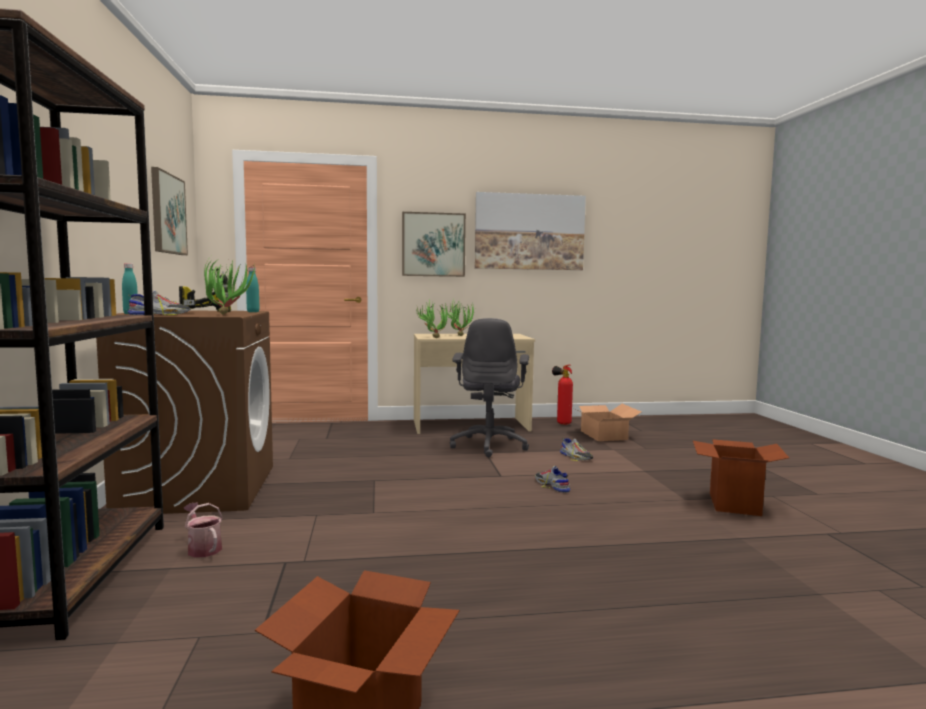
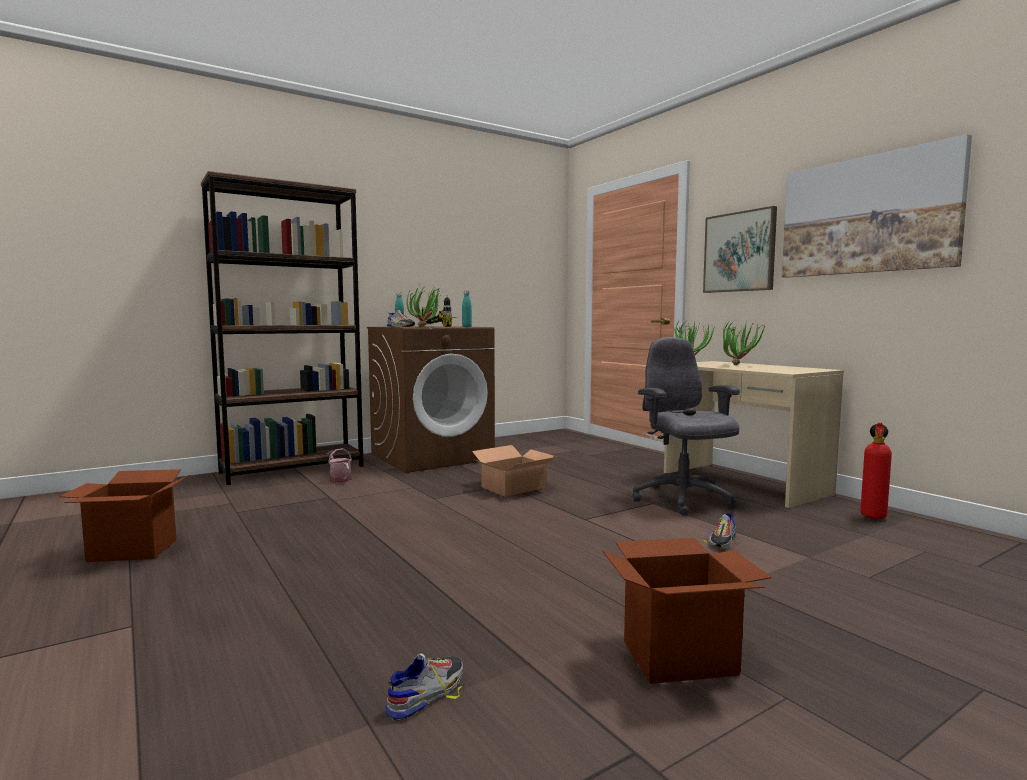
camera: 65 degrees right, 0 degrees up
(167, 214) = (505, 253): picture -> none
(203, 548) = (339, 479): watering can -> watering can turned 60 degrees counterclockwise
(489, 445) = (683, 500): grey office chair -> grey office chair turned 90 degrees clockwise
(552, 485) = (587, 542): shoe -> shoe (427, 693)
(604, 435) = (875, 544): cardboard box -> cardboard box (514, 487)

